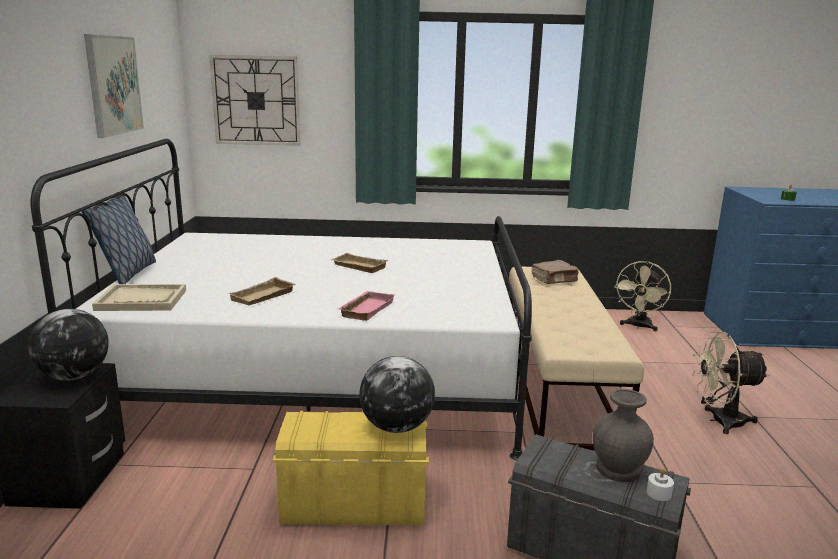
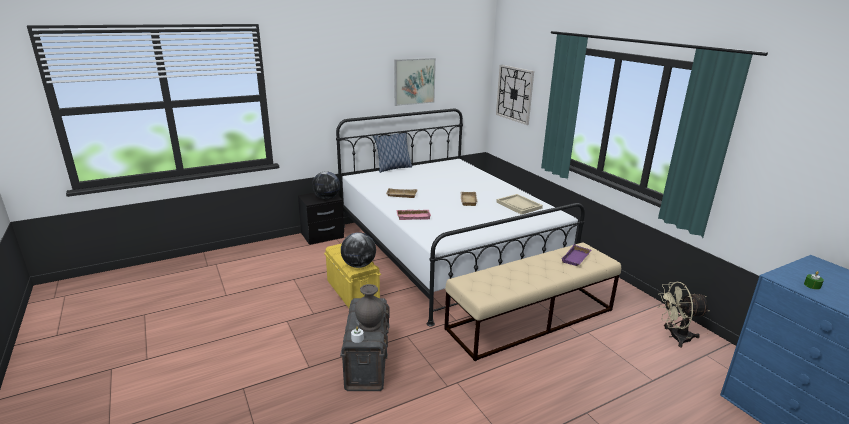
camera: 60 degrees right, 5 degrees up
(142, 300) = (371, 179): beige tray -> beige tray (519, 205)
(554, 280) = (576, 259): brown book -> purple tray
(719, 421) = (558, 395): beige fan -> none

